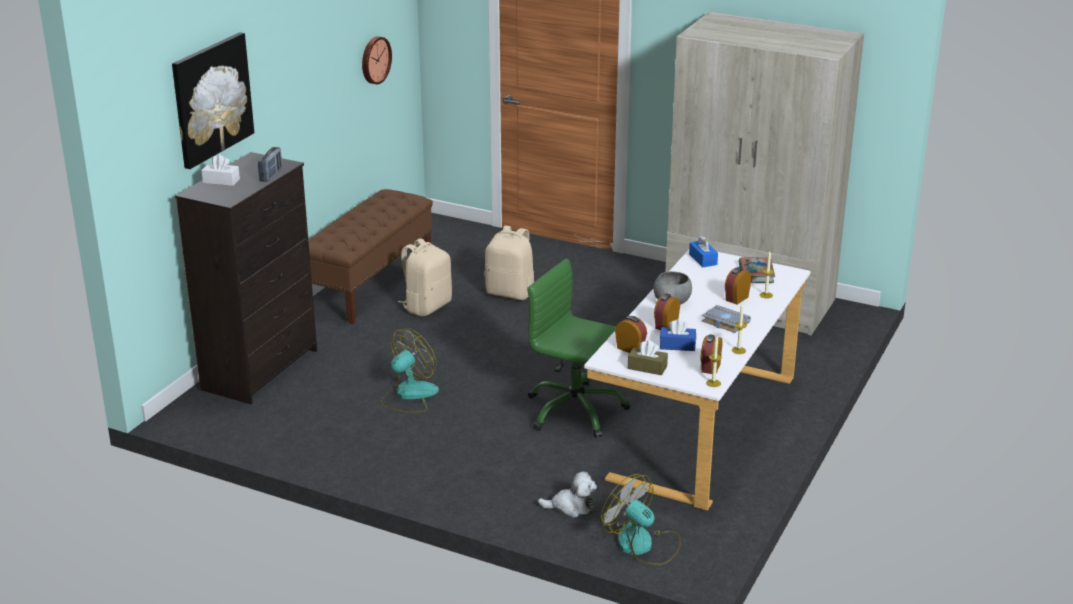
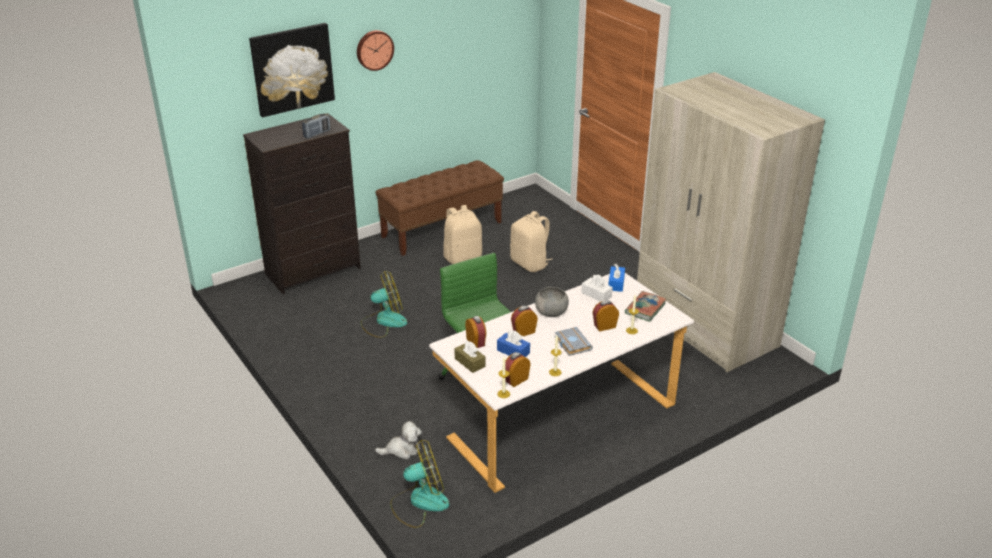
camera: 30 degrees right, 5 degrees up
(221, 181) = (282, 130): white tissue box -> white tissue box (596, 295)
(374, 60) = (482, 60): wall clock -> wall clock (374, 49)
(571, 506) = (402, 450): plush toy -> plush toy turned 45 degrees counterclockwise
(643, 545) = (419, 502): fan -> fan turned 90 degrees clockwise

